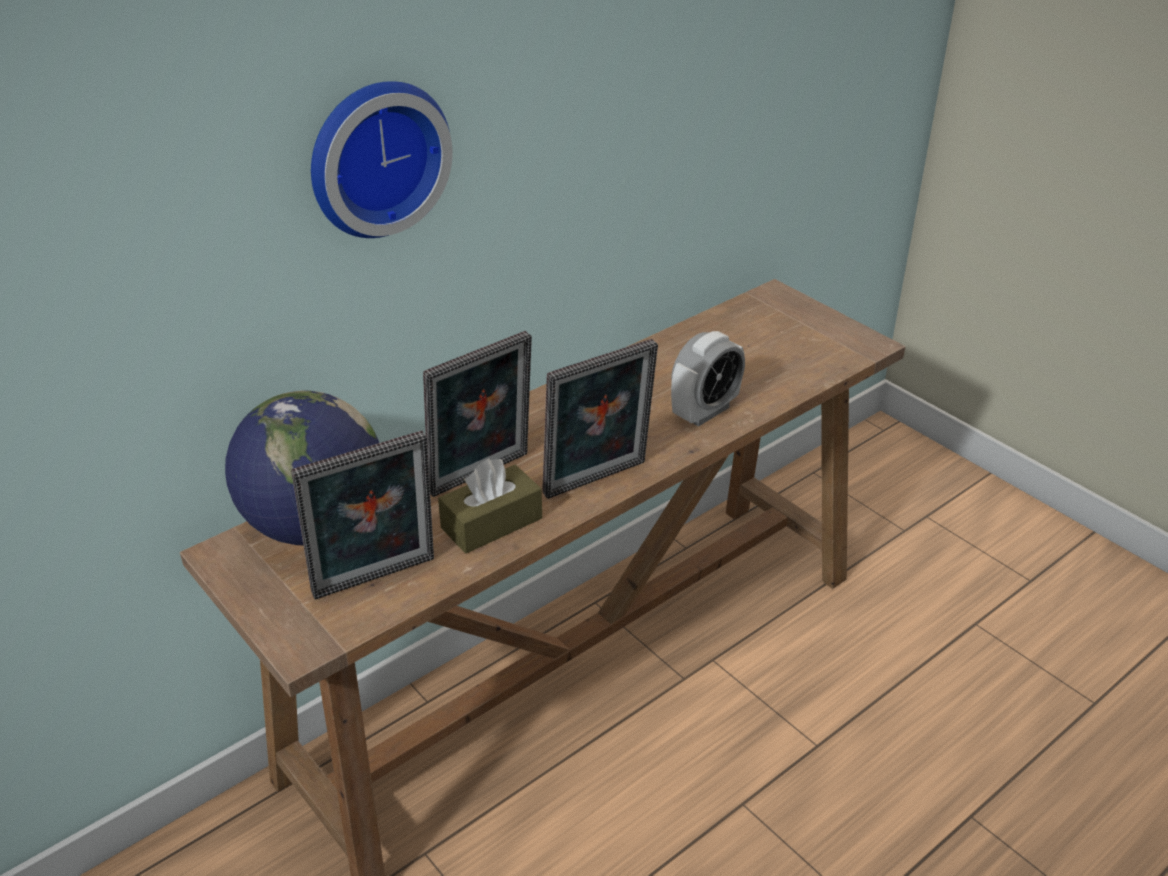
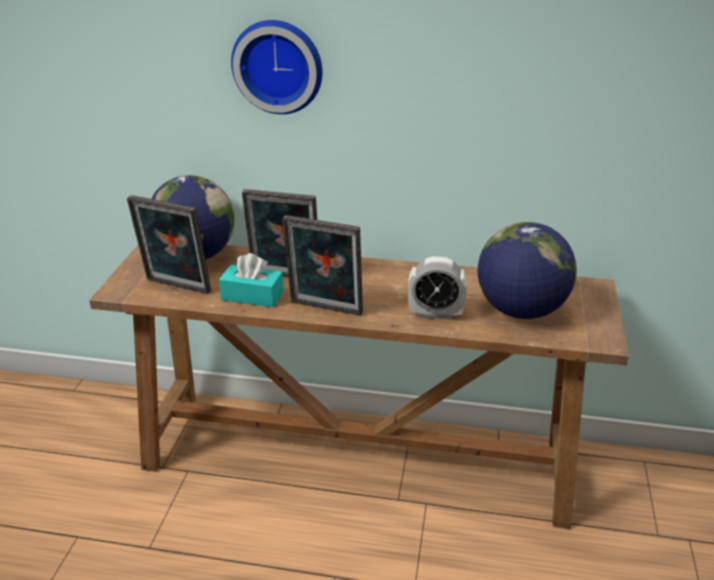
camera: 50 degrees right, 5 degrees down
(491, 523) = (252, 296): brown tissue box -> turquoise tissue box
(764, 358) = (520, 311): none -> globe

